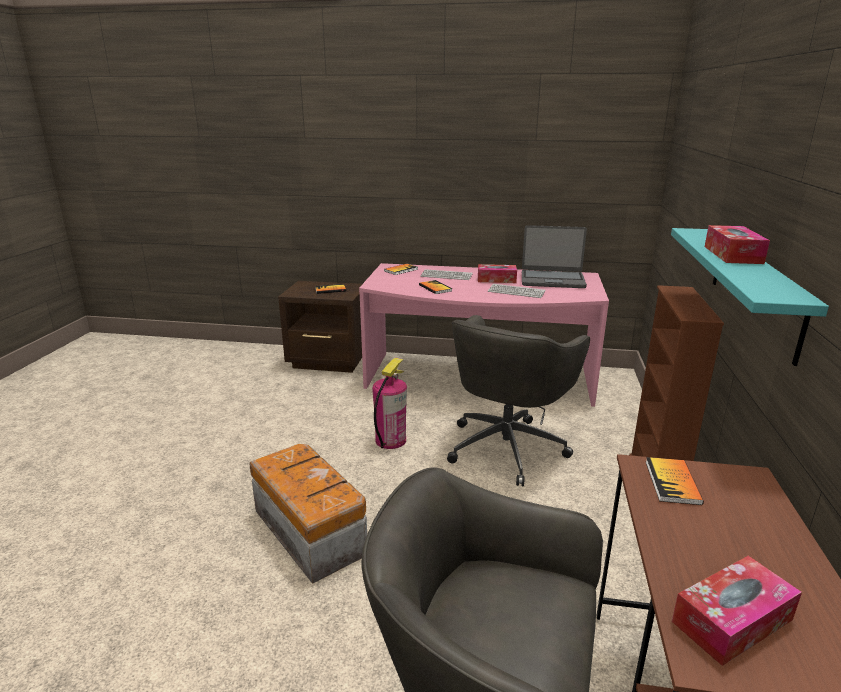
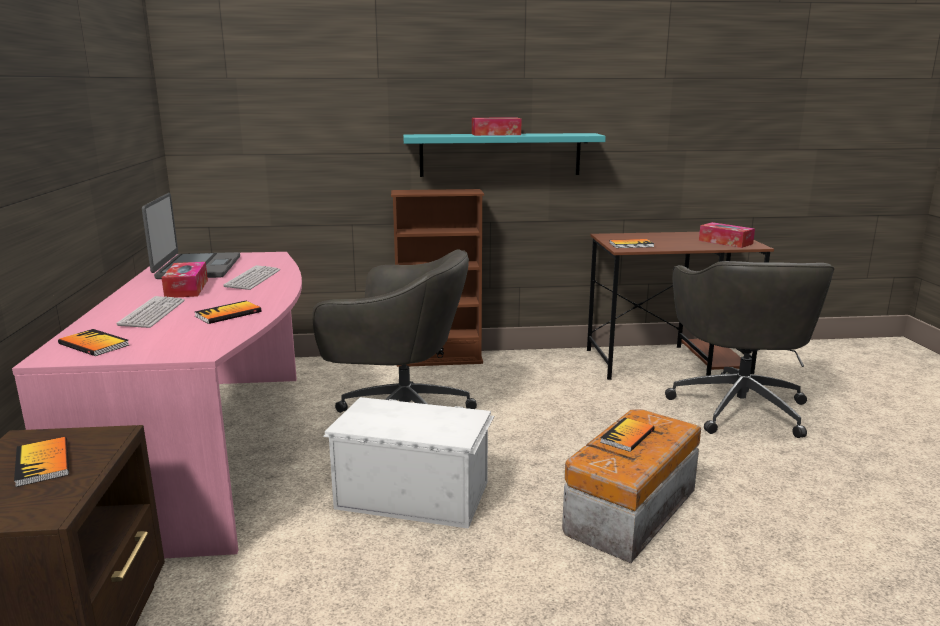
camera: 105 degrees left, 5 degrees down
(316, 476) = (627, 436): none -> book
(390, 440) = (412, 494): fire extinguisher -> white storage box

